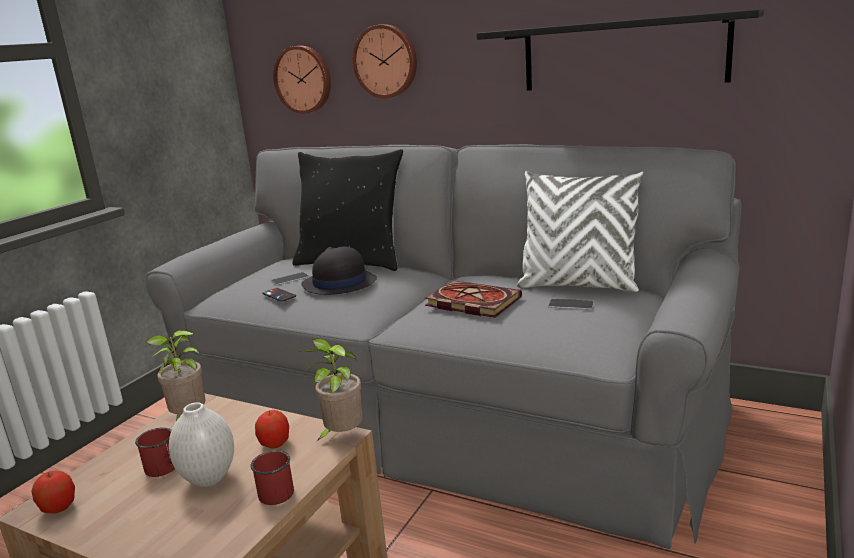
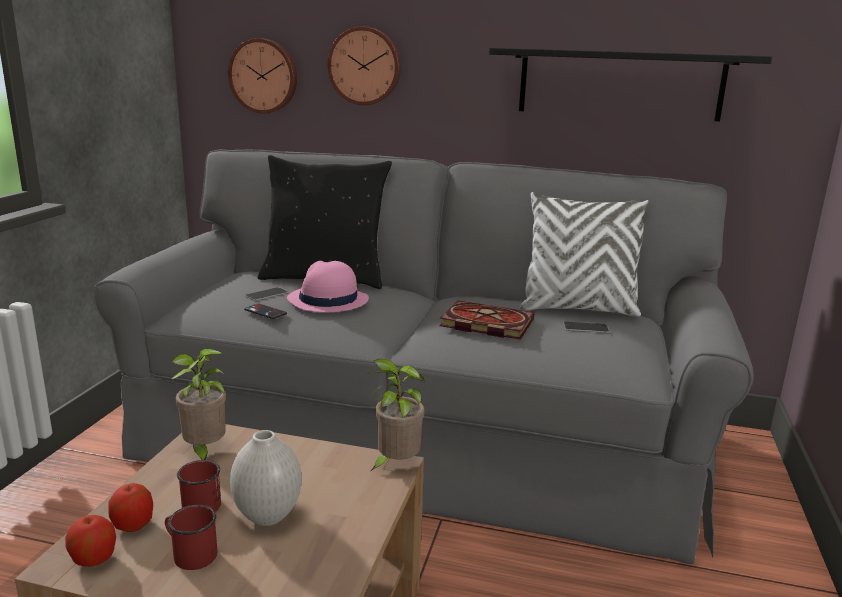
camera: 15 degrees left, 0 degrees up
(272, 492) = (350, 527): red mug -> red mug (190, 554)
(275, 444) = (324, 475): apple -> apple (133, 525)
(339, 283) = (327, 300): black hat -> pink hat

